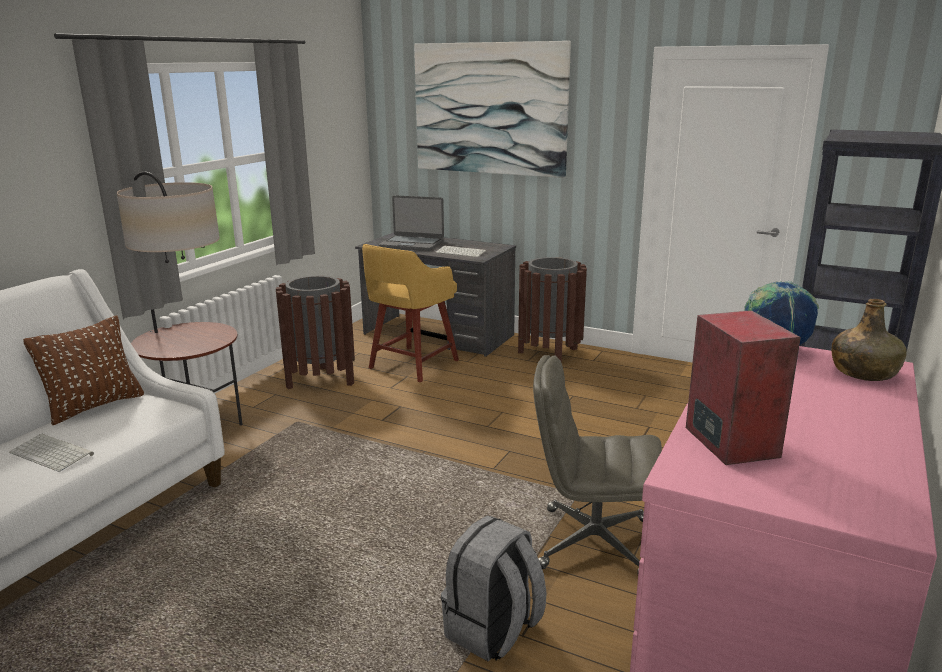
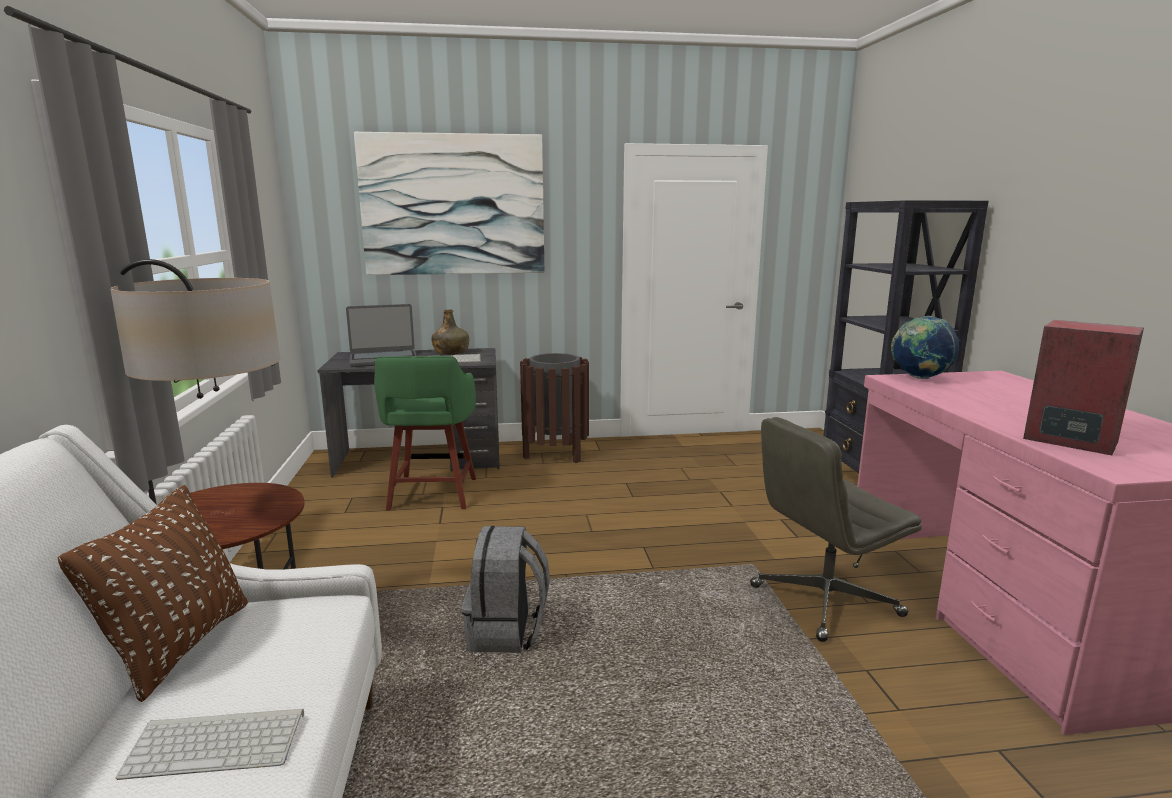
camera: 35 degrees left, 5 degrees down
(321, 380) = (344, 538): brown trash can -> none
(411, 365) = (432, 495): yellow stool -> green stool
(493, 631) = (875, 719): grey backpack -> grey backpack (507, 632)
(863, 373) = (1000, 381): green bottle -> green bottle (451, 352)

